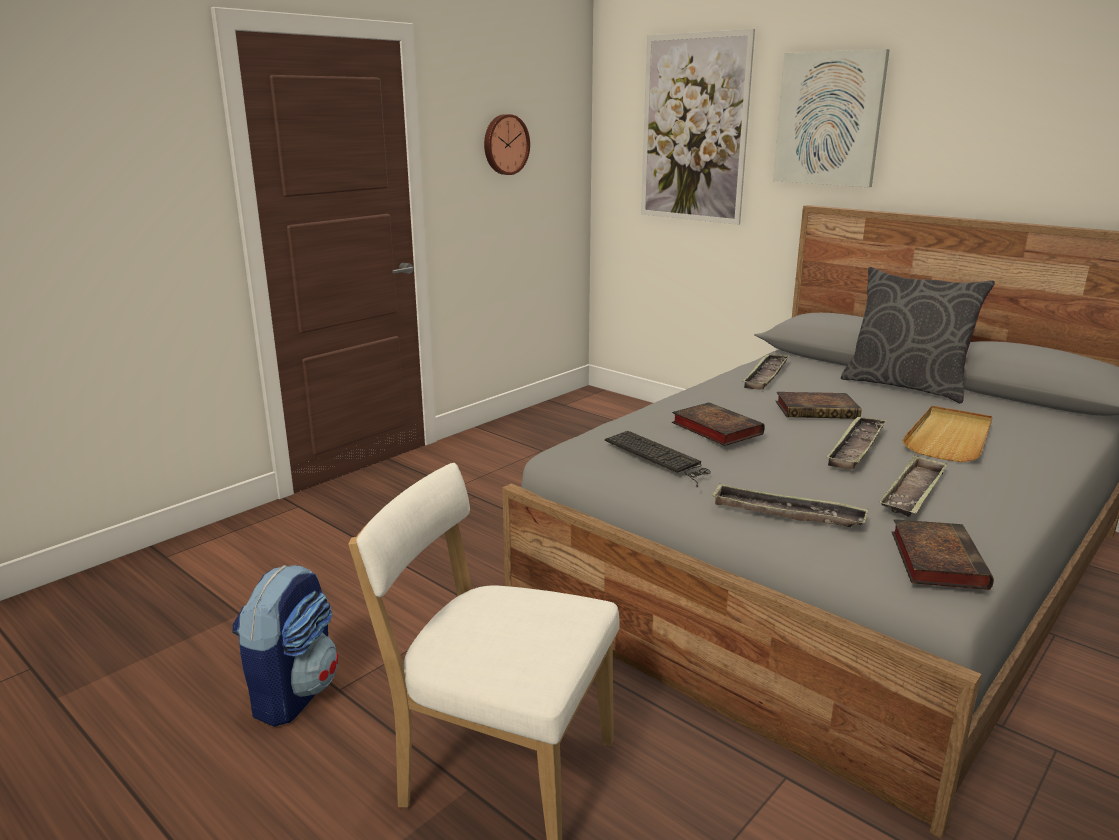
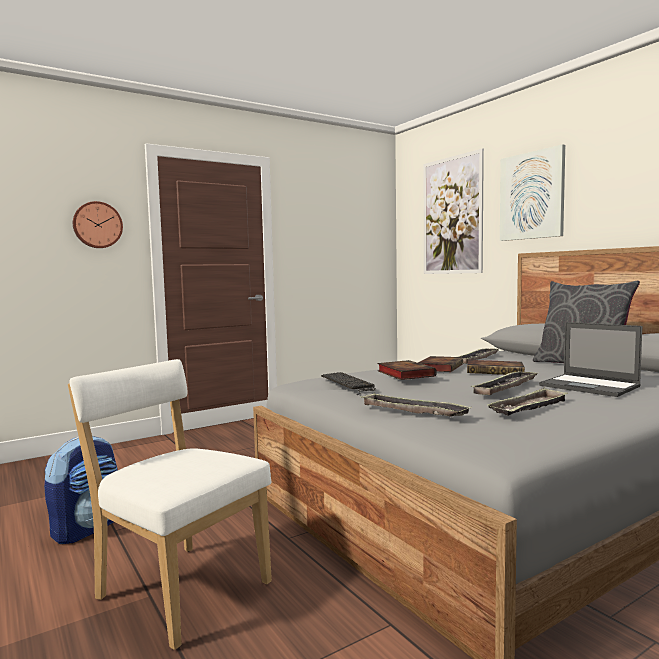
camera: 15 degrees right, 15 degrees down
(505, 144) = (331, 229): wall clock -> wall clock (97, 225)
(935, 558) = (509, 437): book -> book (440, 367)
(949, 438) = (590, 386): beige tray -> laptop

